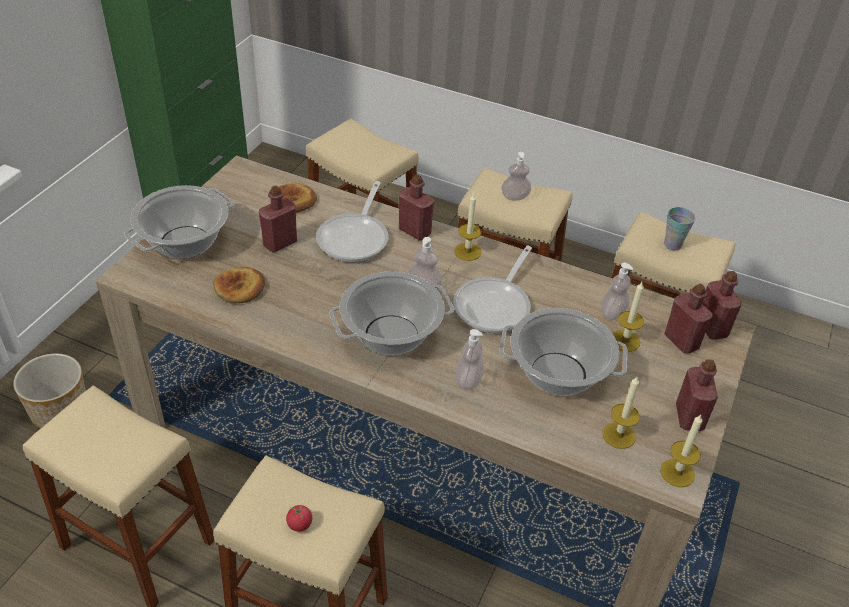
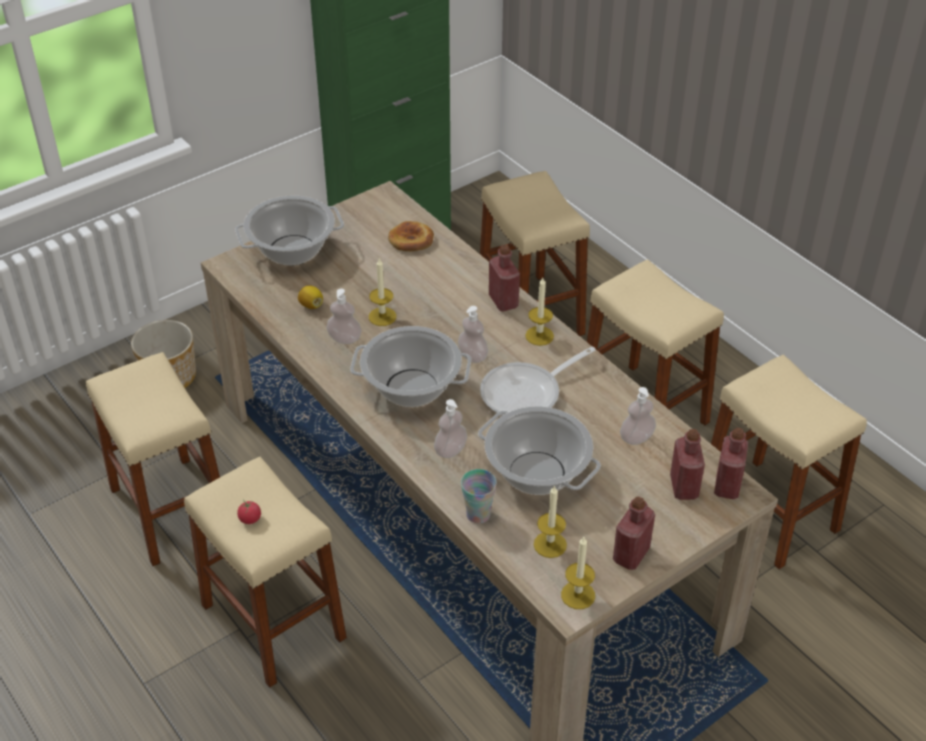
camera: 30 degrees right, 0 degrees up
(239, 288) = (311, 305): bread -> lemon
(280, 243) = (372, 275): red bottle -> none
(355, 238) = (443, 291): frying pan -> none
(515, 197) = (655, 299): soap dispenser -> soap dispenser (344, 338)
(625, 340) = (627, 467): candle -> candle (382, 316)
(672, 244) = (789, 398): cup -> cup (478, 514)

